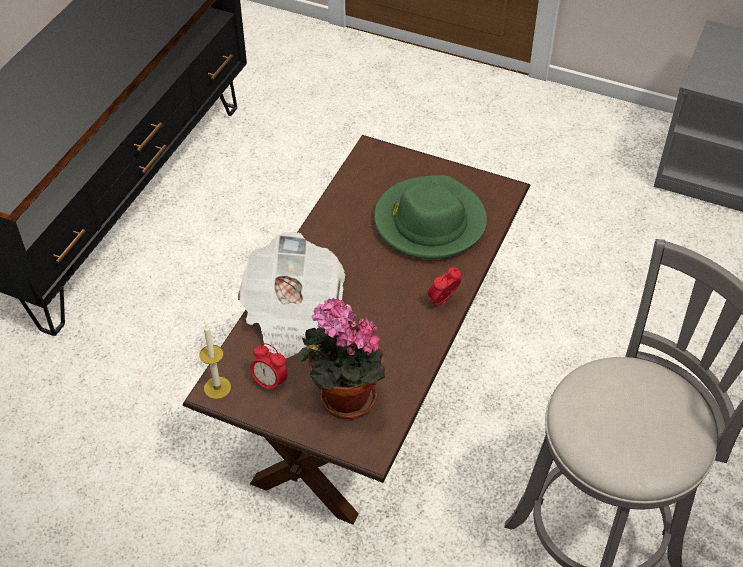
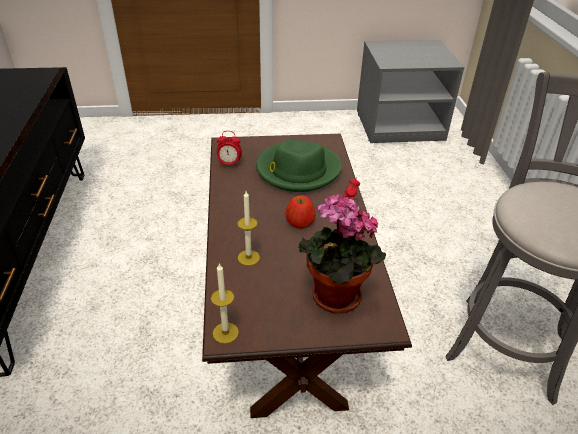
camera: 30 degrees left, 10 degrees down
(269, 383) = (267, 311): alarm clock -> alarm clock (229, 164)
(292, 316) = (248, 257): newspaper -> candle
(378, 295) = (300, 221): none -> apple

